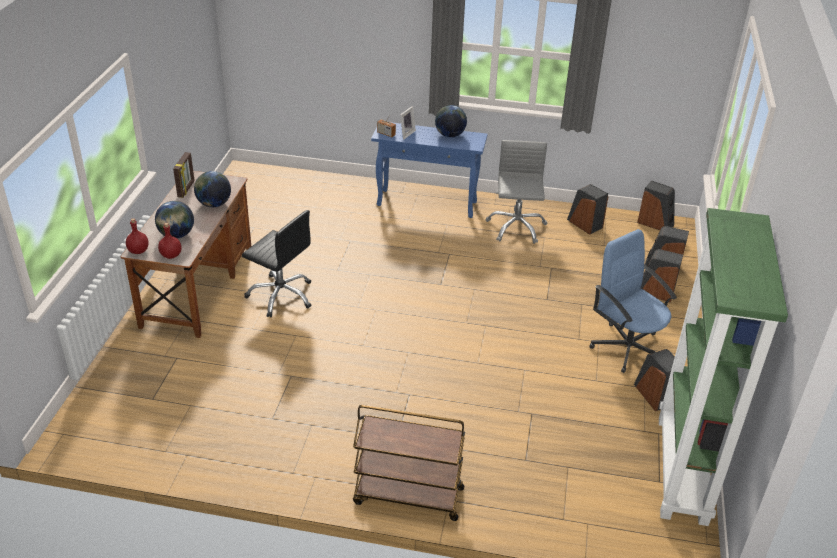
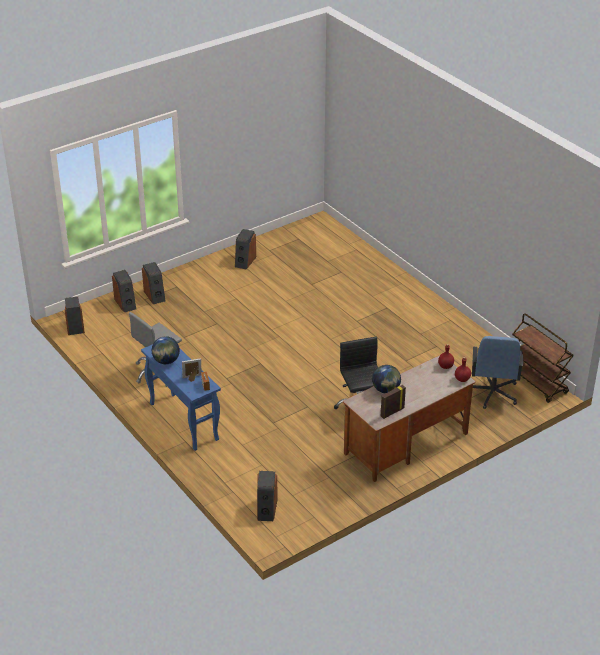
camera: 135 degrees left, 0 degrees up
(176, 235) = (430, 378): globe -> none
(407, 496) = (409, 287): brown cart -> brown cart (537, 382)
(584, 224) = (115, 350): speaker -> speaker (266, 509)
(627, 347) = (220, 283): blue office chair -> blue office chair (492, 393)
(683, 470) = (282, 236): green bookcase -> none

